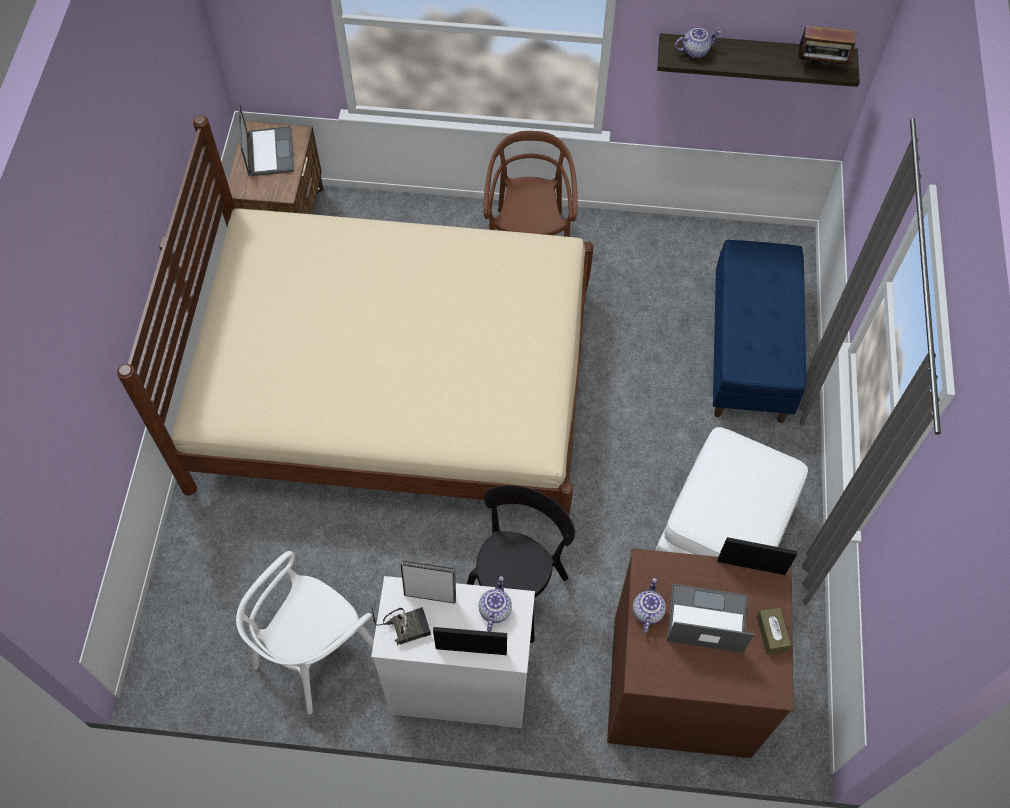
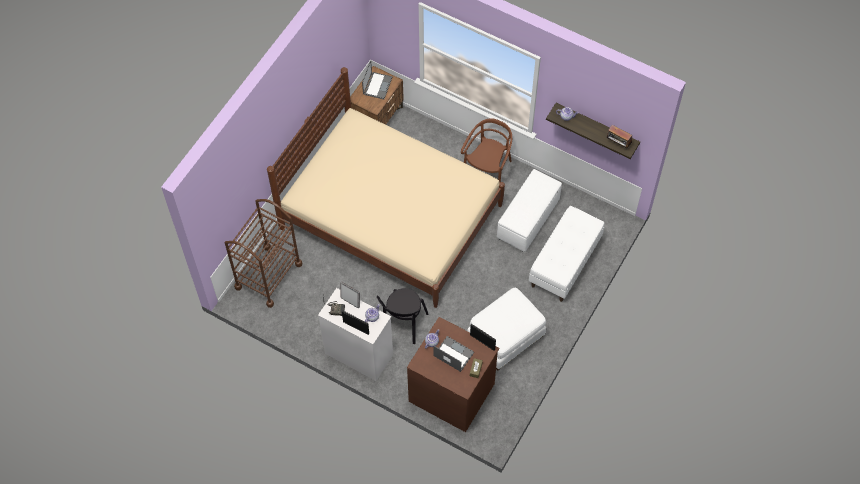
camera: 25 degrees right, 0 degrees up
(202, 598) = (268, 275): none -> brown cart
(314, 653) = (305, 316): white chair -> none
(517, 586) = (402, 324): black chair -> black chair turned 150 degrees clockwise
(643, 300) = (528, 219): none -> white ottoman
(750, 352) = (565, 264): blue bench -> white bench

